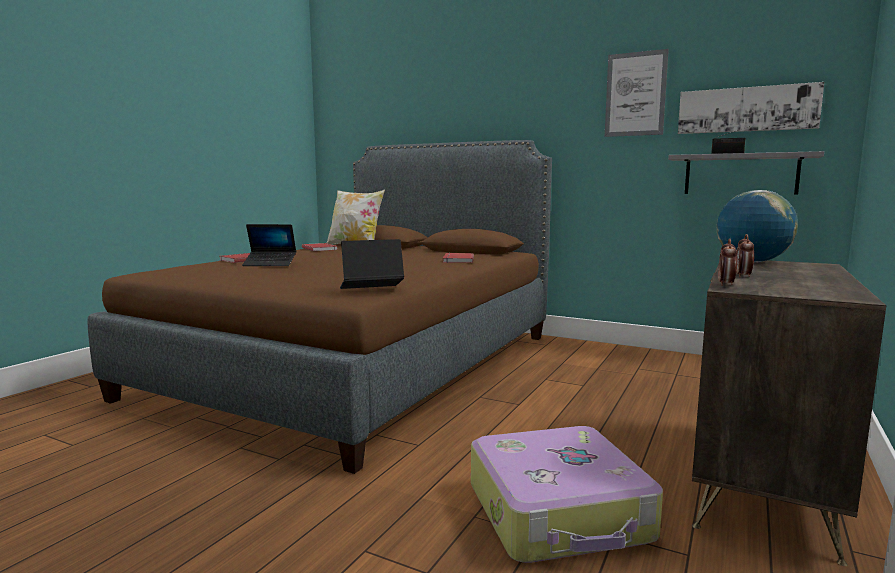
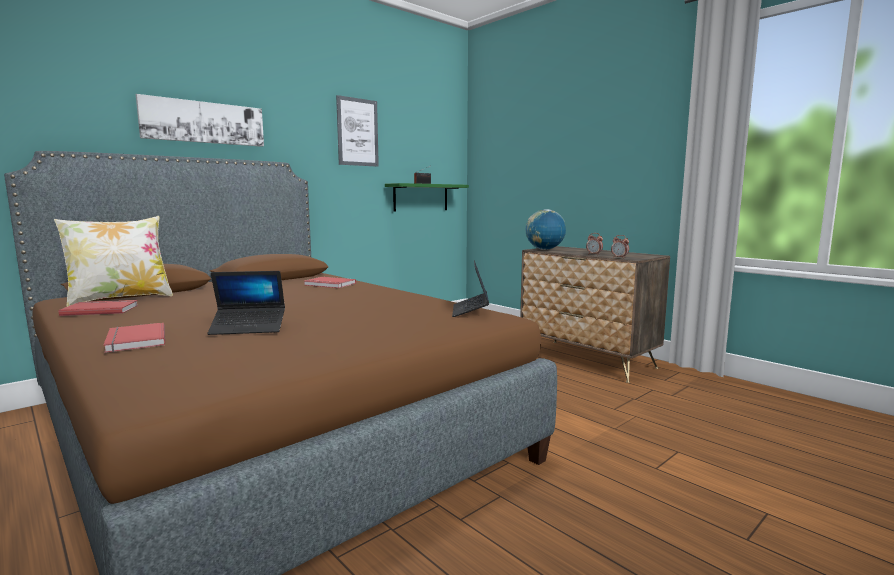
camera: 70 degrees left, 0 degrees up
(270, 264) = (248, 328): laptop -> laptop turned 60 degrees clockwise
(559, 513) = (613, 406): suitcase -> none
(740, 174) = (421, 197): grey shelf -> green shelf
(746, 109) = (420, 154): picture -> picture (204, 122)

